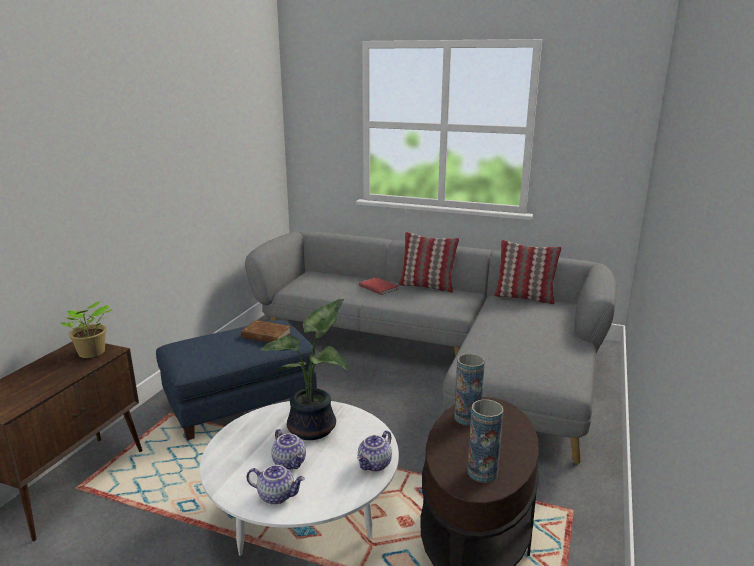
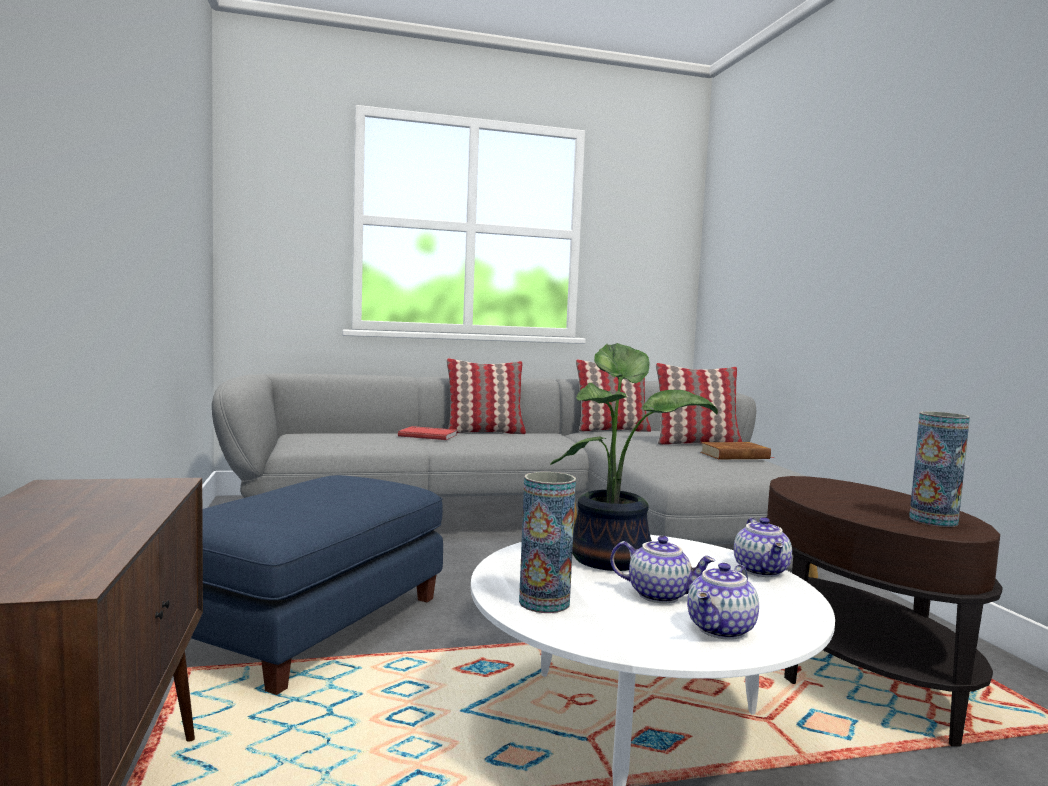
camera: 35 degrees left, 15 degrees down
(92, 353) = (123, 490): potted plant -> none
(266, 335) = (352, 486): brown book -> brown book (735, 456)
(277, 495) = (722, 630): teapot -> teapot turned 150 degrees clockwise
(467, 417) = (809, 490): vase -> vase (544, 602)
(549, 331) = (696, 444): none -> pillow

